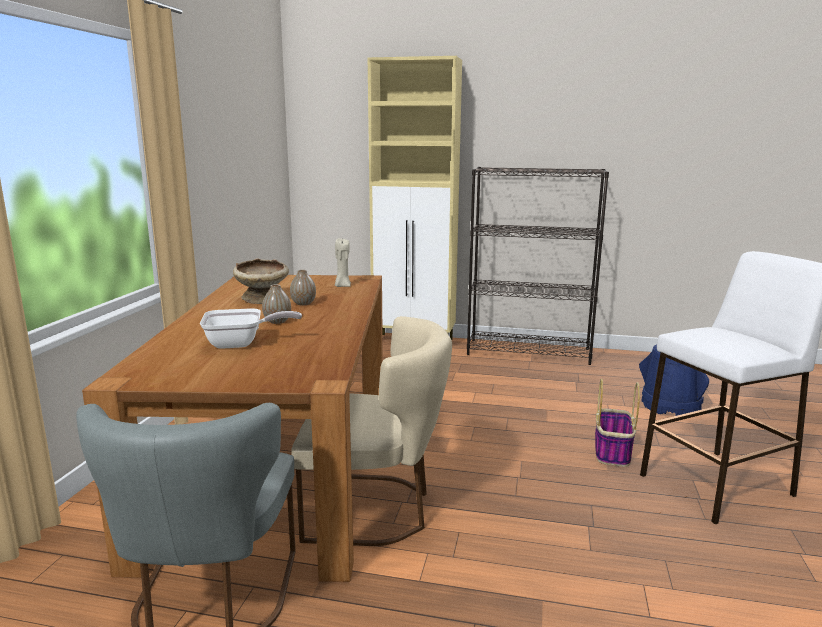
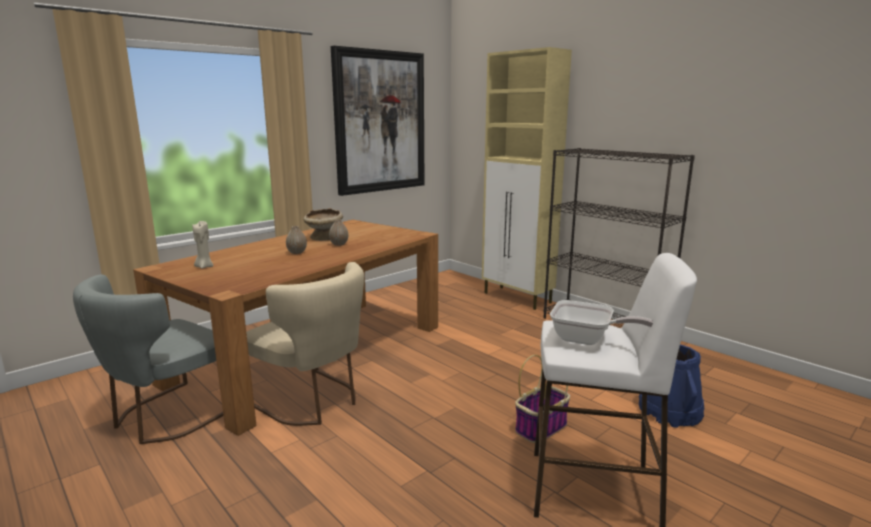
camera: 35 degrees right, 0 degrees up
(235, 141) = (380, 122): none -> picture
(241, 343) = (247, 261): frying pan -> frying pan (587, 340)
(342, 286) = (392, 237): beige candle -> beige candle (204, 267)

